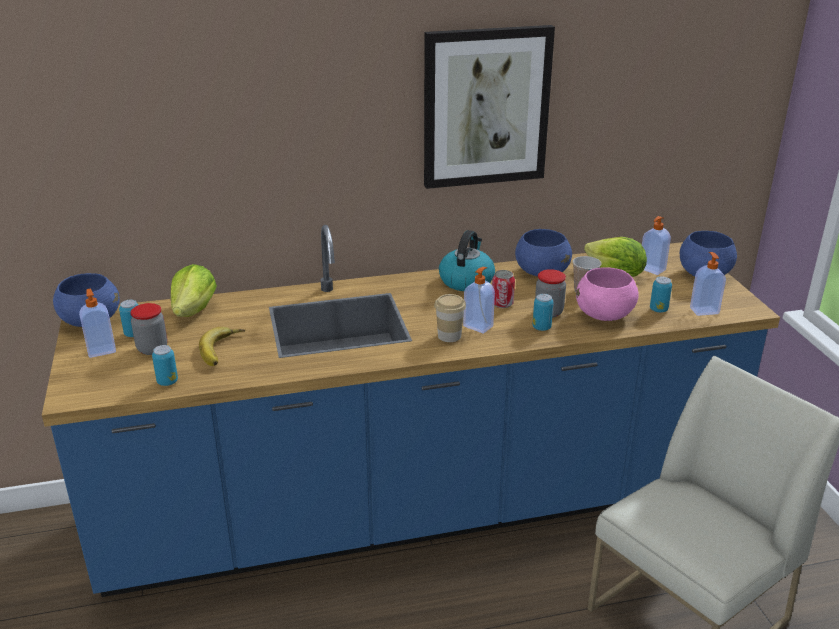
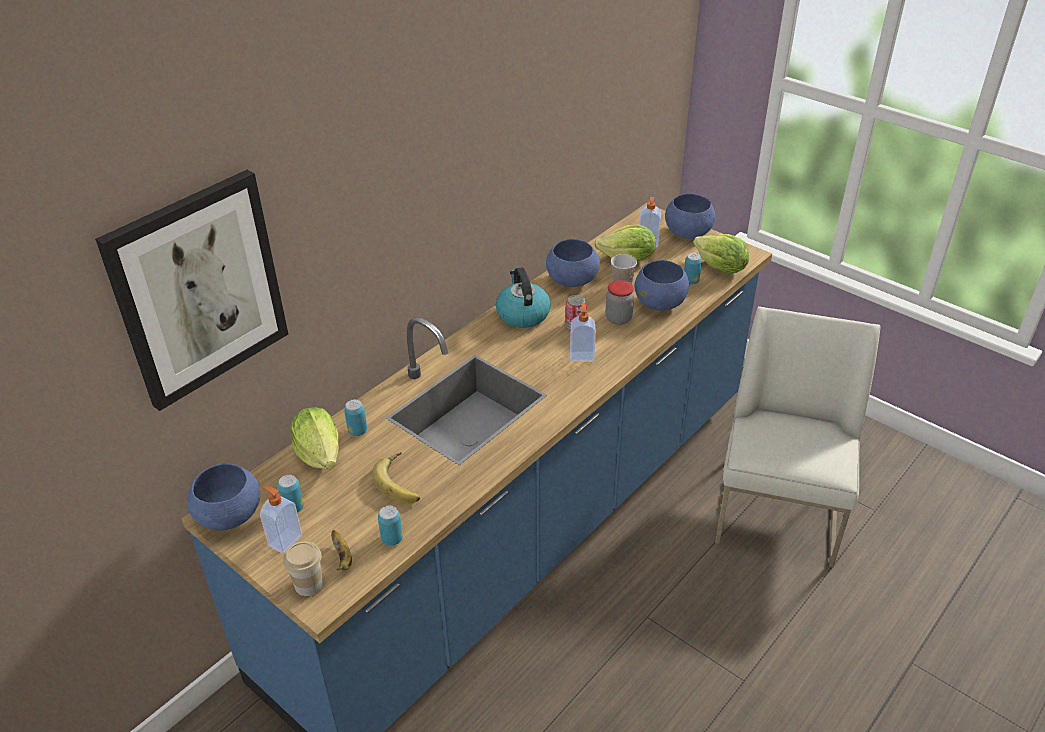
camera: 35 degrees left, 10 degrees up
(121, 378) = (343, 558): none -> banana
(152, 348) = (333, 513): jar -> none
(449, 336) = (570, 376): cup -> cup (308, 584)
(485, 107) = (506, 148): picture -> picture (199, 289)
(541, 327) = (629, 336): can -> can (357, 431)
(604, 315) = (660, 303): pink bowl -> blue bowl
(704, 310) = (720, 268): soap dispenser -> lettuce

